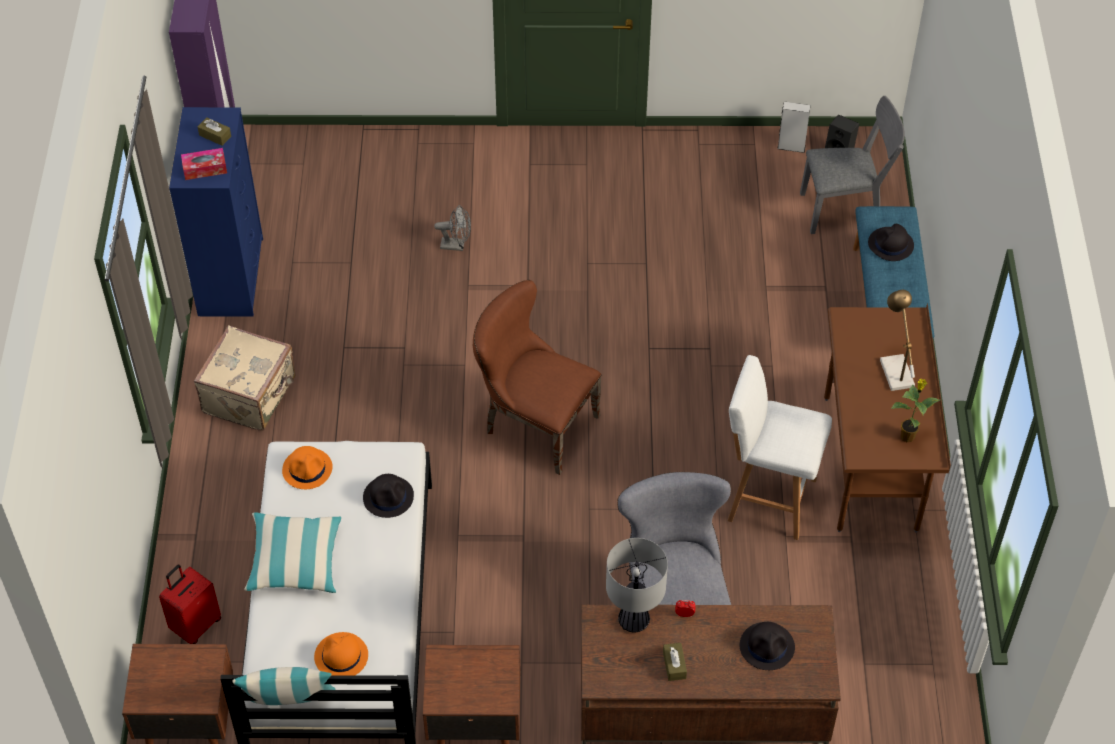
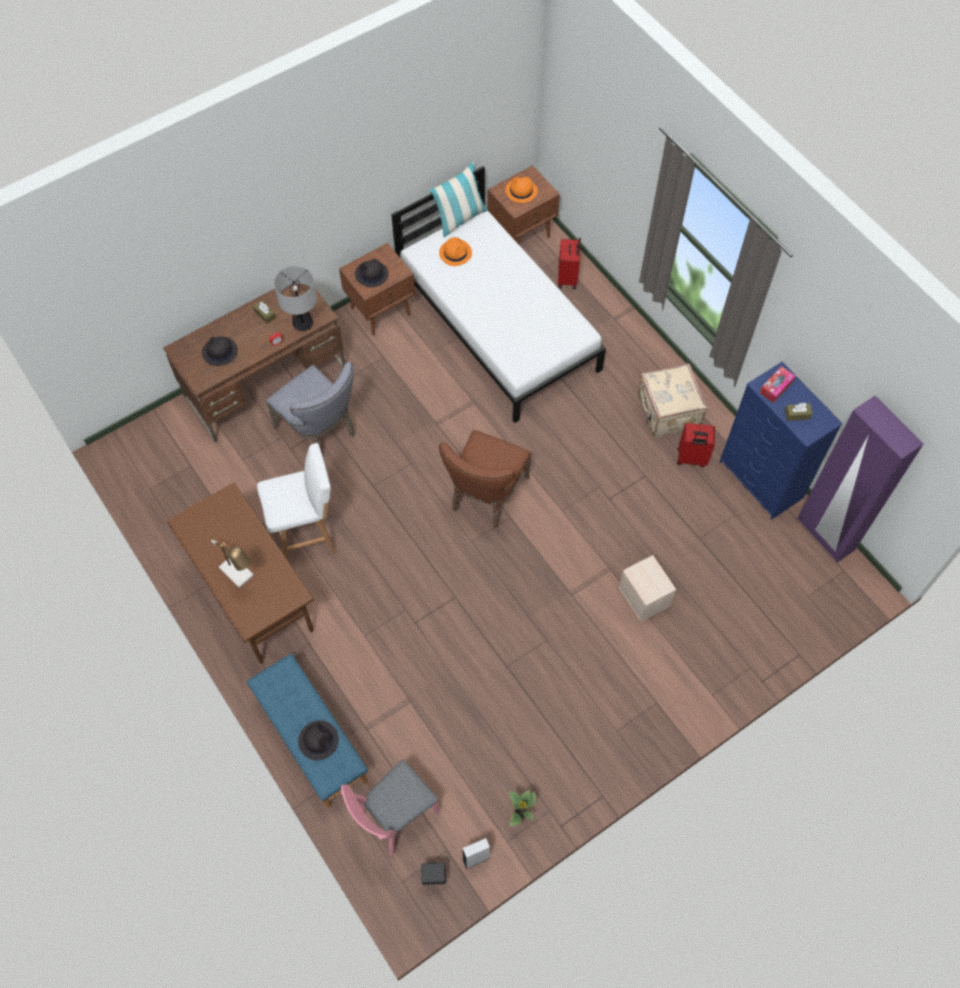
camera: 145 degrees right, 10 degrees up
(278, 335) = (691, 459): none -> red suitcase
(294, 560) = (523, 283): pillow -> none
(308, 469) = (563, 332): orange hat -> orange hat (521, 191)
(388, 497) = (505, 343): black hat -> black hat (371, 274)
(456, 245) = (645, 596): grey fan -> beige storage box
(534, 424) = (486, 496): brown chair -> brown chair turned 120 degrees clockwise
(846, 209) = (394, 818): grey chair -> pink chair
(908, 436) = (205, 528): potted plant -> potted plant (520, 816)

